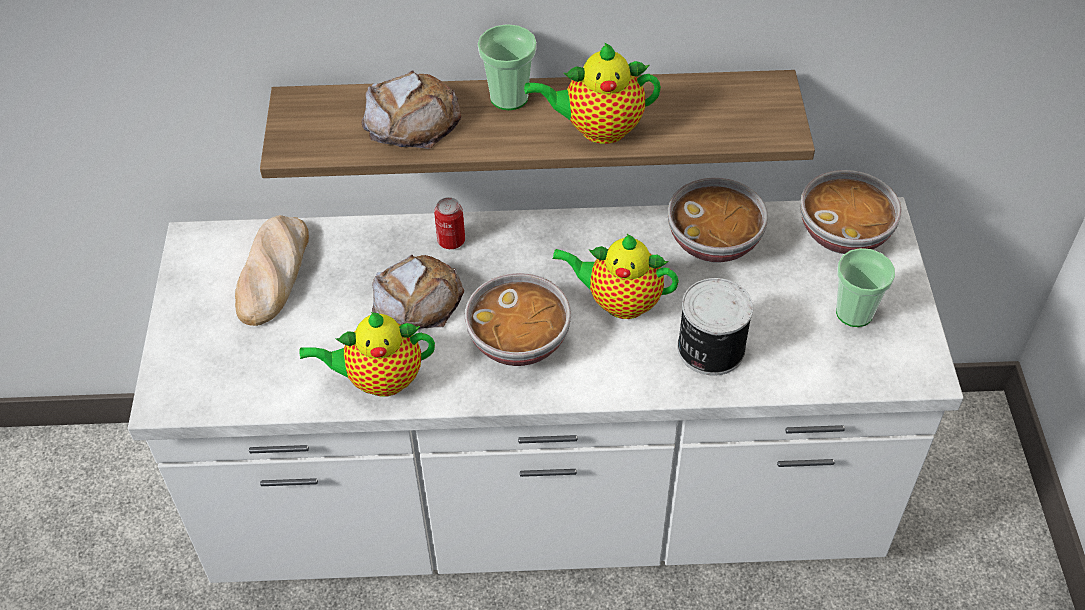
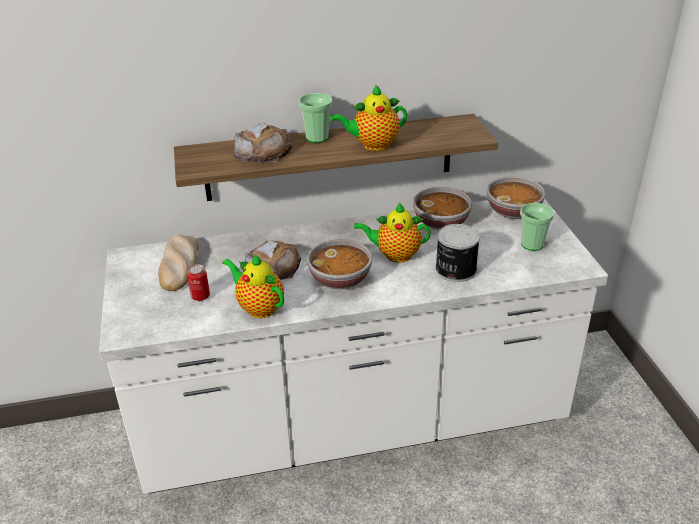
camera: 10 degrees left, 15 degrees down
(379, 379) = (258, 307): teapot -> teapot turned 60 degrees clockwise
(451, 241) = (286, 239): can -> can (200, 296)

